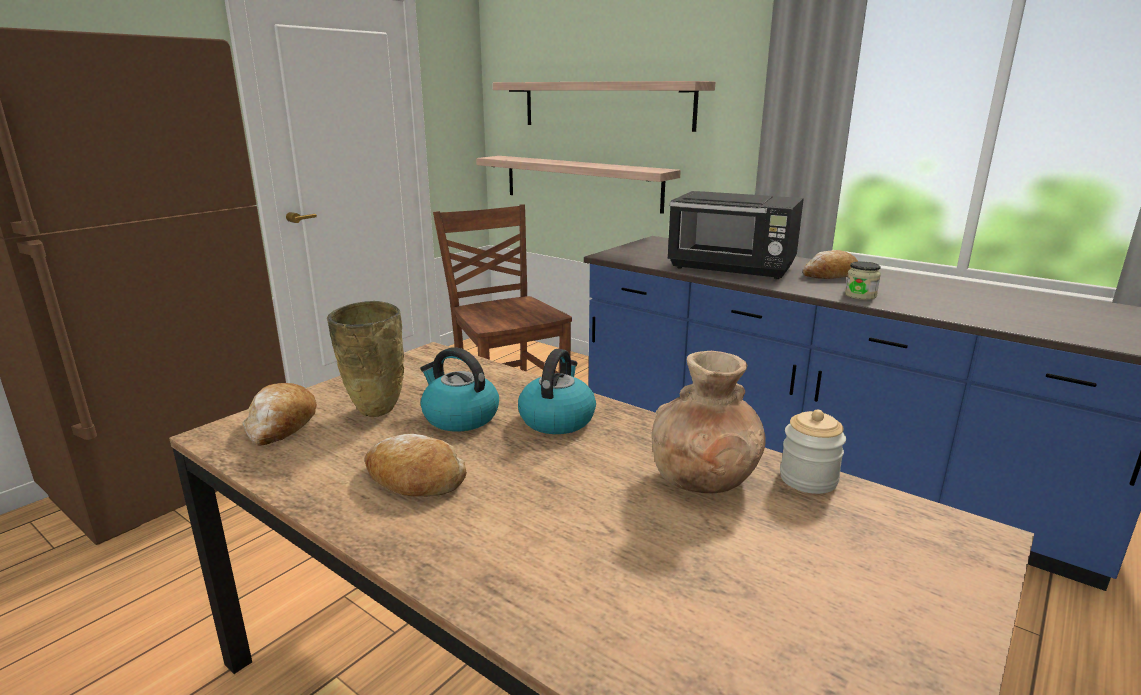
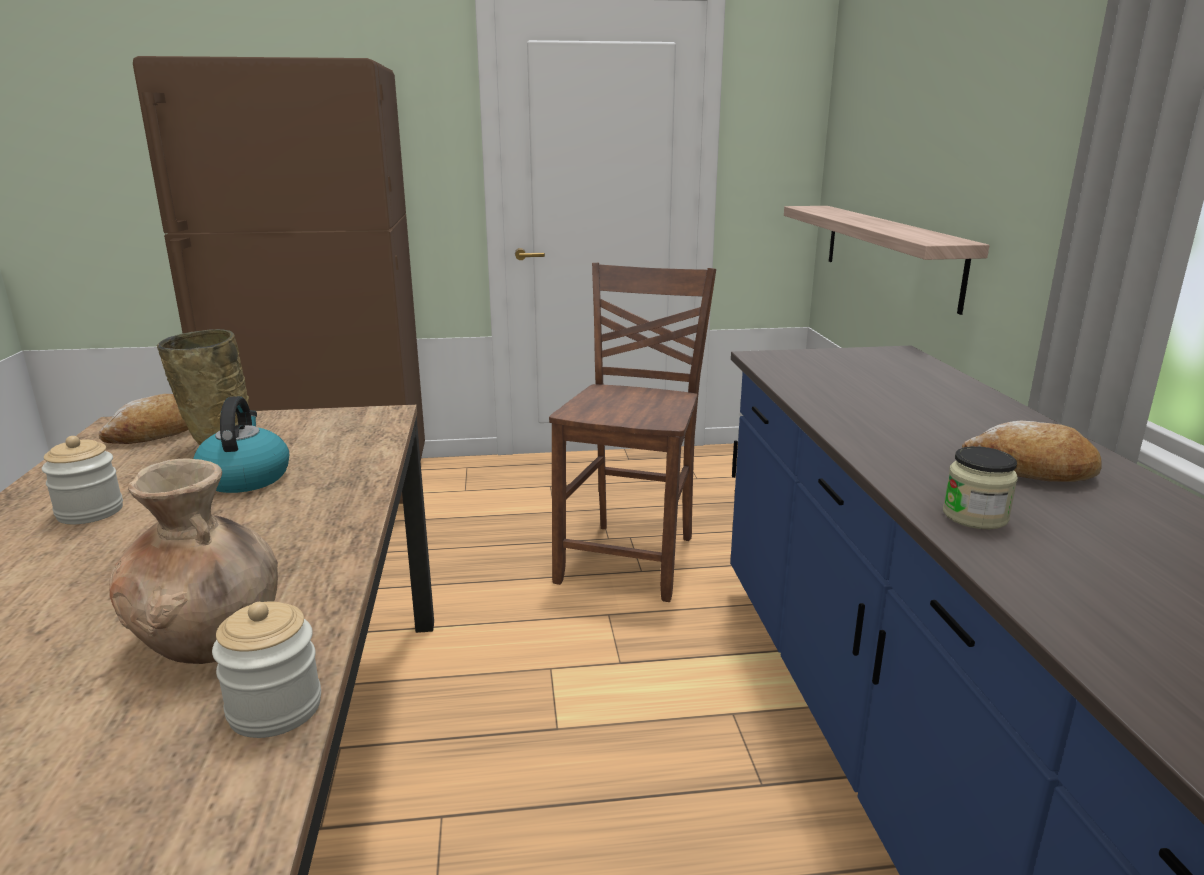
camera: 45 degrees right, 0 degrees up
(415, 479) = (90, 512): bread -> jar
(557, 419) = (291, 514): kettle -> none
(605, 105) = (926, 134): shelf -> none
(733, 268) = (883, 415): black microwave -> none

